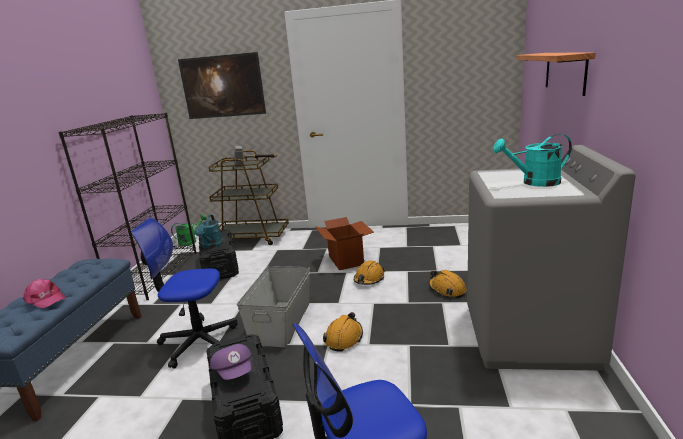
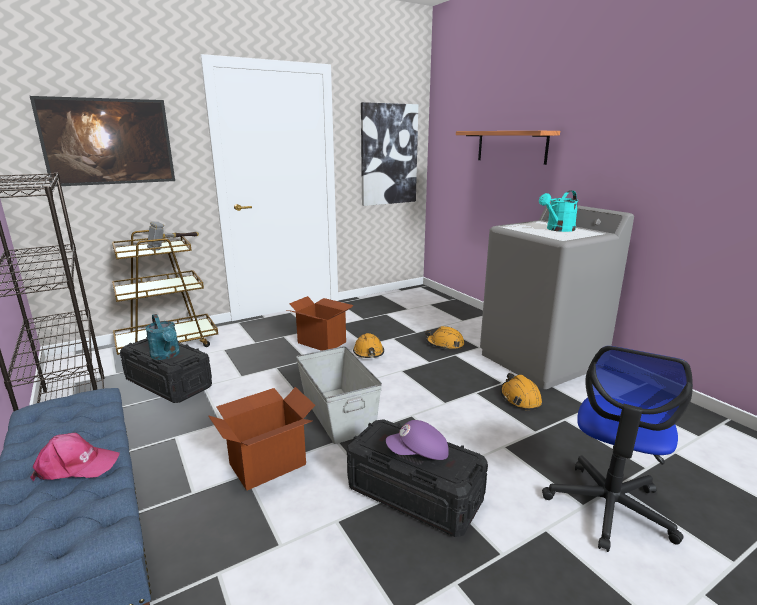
camera: 40 degrees left, 0 degrees up
(190, 241) = (69, 367): green watering can -> none
(198, 341) = (267, 464): office chair -> cardboard box
(234, 371) = (418, 454): purple cap -> purple cap turned 150 degrees clockwise
(344, 338) = (417, 405): orange hard hat -> orange hard hat (520, 398)
(468, 82) = (388, 155): none -> picture

